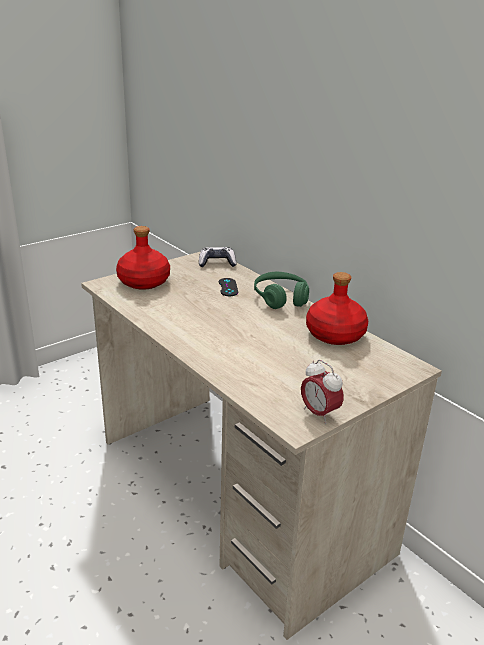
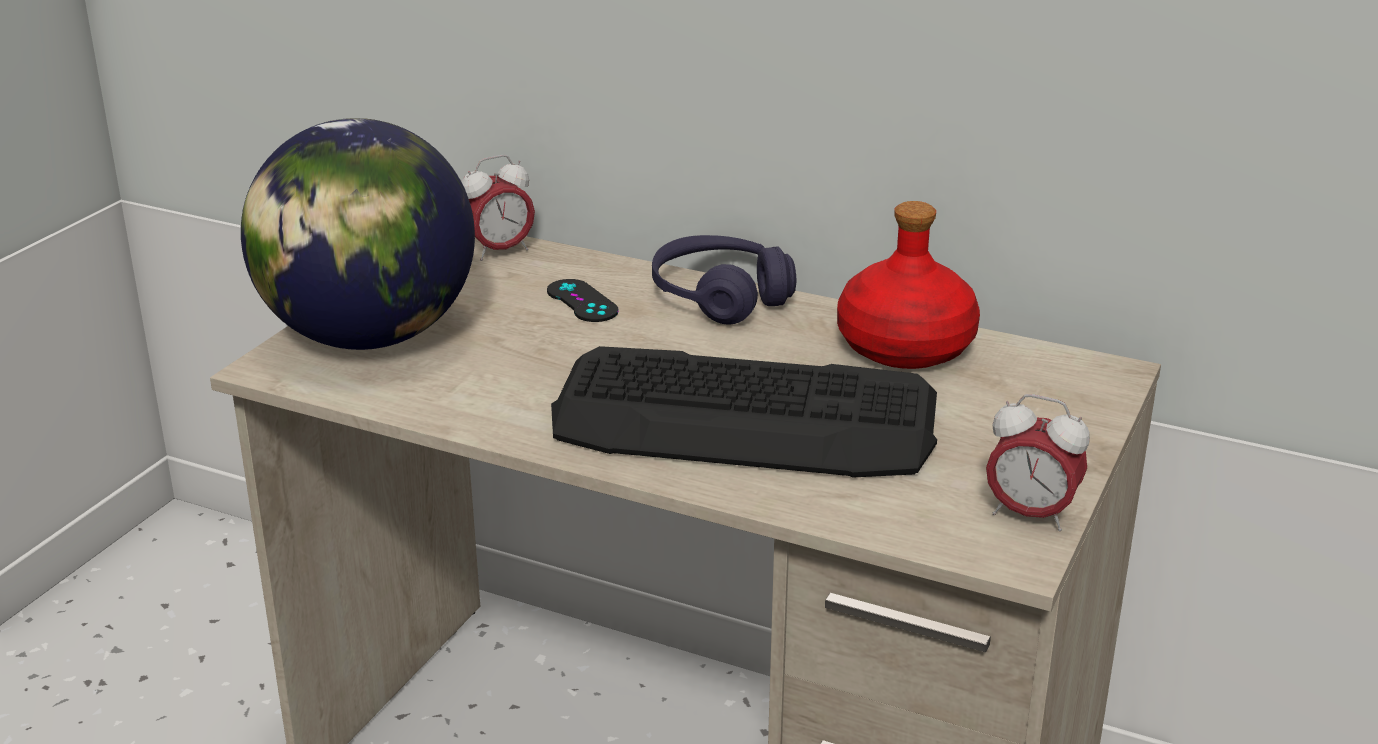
camera: 25 degrees left, 0 degrees up
(143, 282) = (370, 337): red bottle -> globe
(217, 263) = (499, 251): game controller -> alarm clock
(244, 344) = (745, 418): none -> keyboard
(281, 298) = (720, 297): green headphones -> purple headphones

